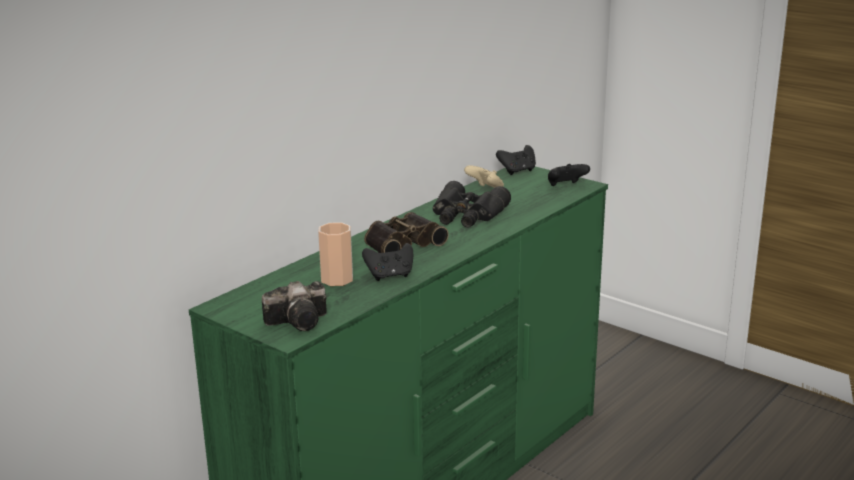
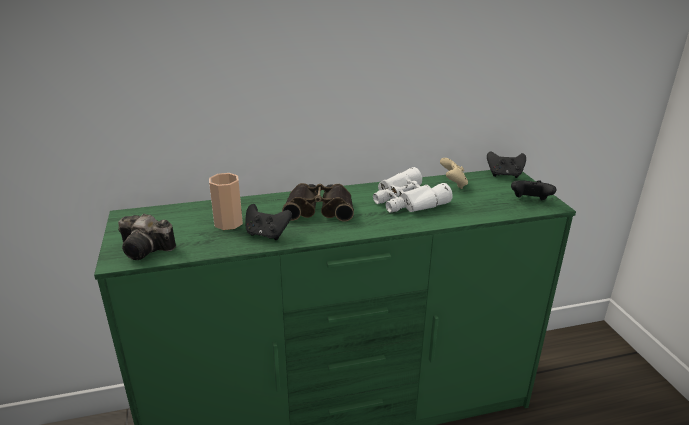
camera: 35 degrees right, 5 degrees up
(467, 215) = (406, 201): black binoculars -> white binoculars

